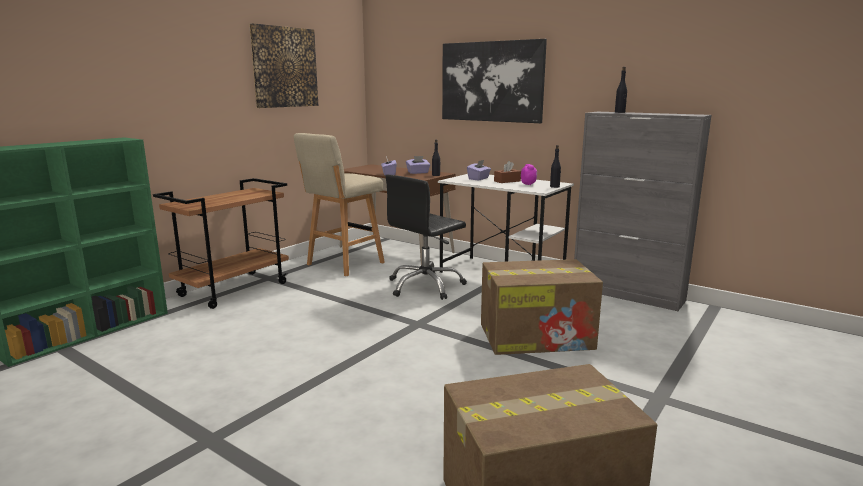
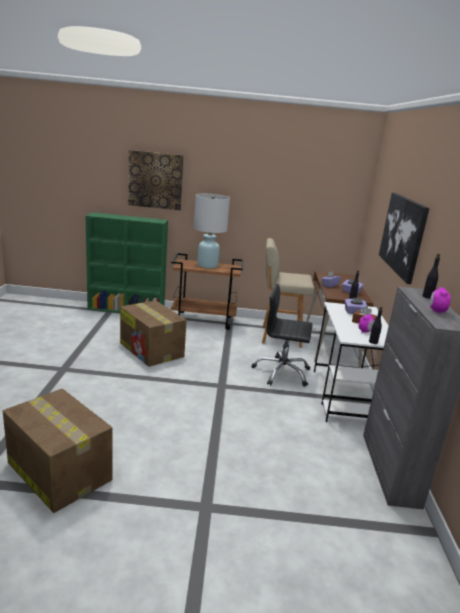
camera: 55 degrees right, 5 degrees up
(221, 197) = (207, 265): none -> white table lamp
(284, 67) = (287, 191): picture -> picture (155, 180)
(537, 336) = (251, 435): cardboard box -> cardboard box (152, 350)
(660, 113) = (436, 311): none -> alarm clock

